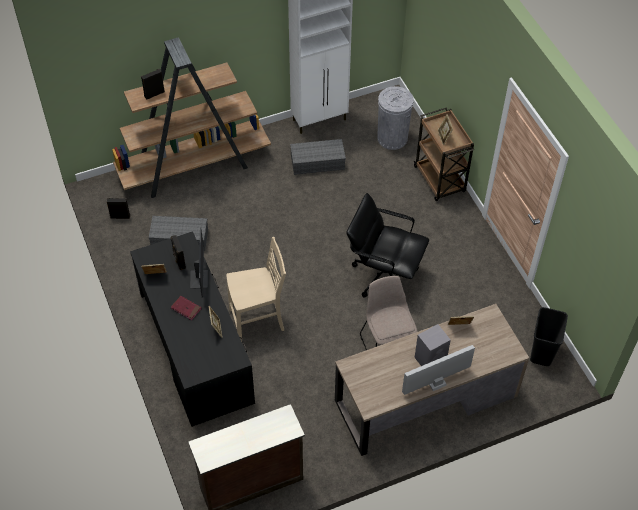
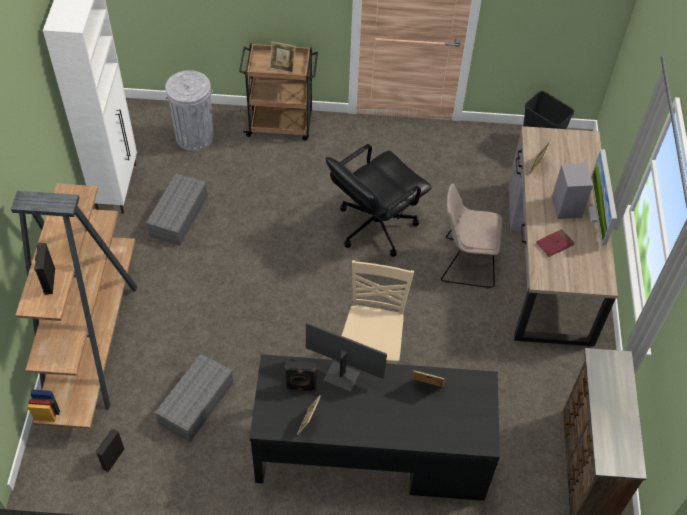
camera: 65 degrees left, 0 degrees up
(186, 308) = (379, 408): red book -> red book (555, 244)

